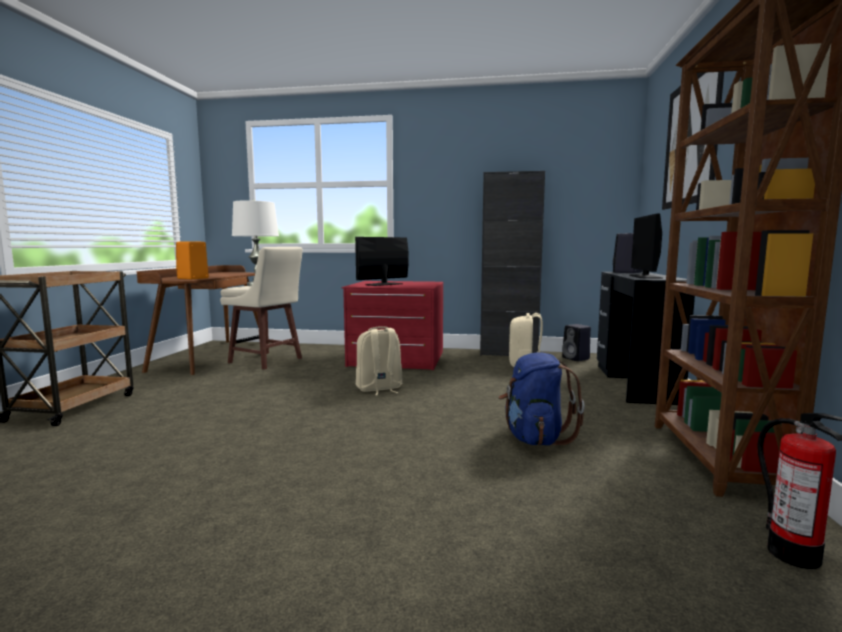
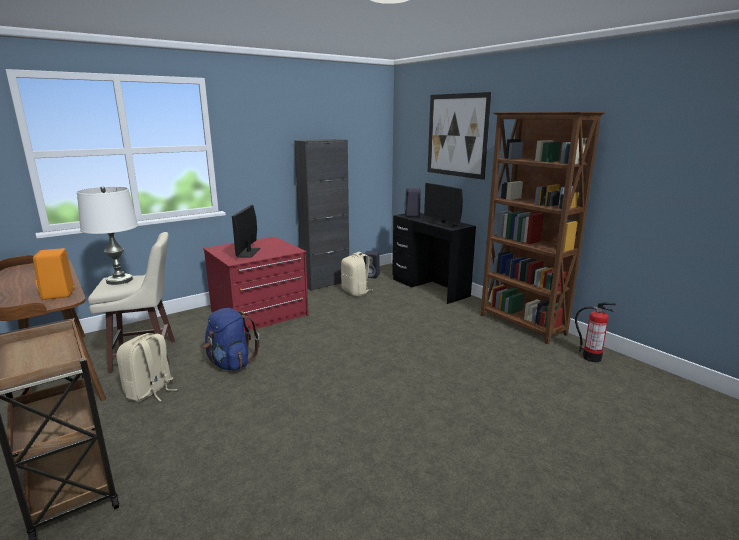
camera: 45 degrees left, 10 degrees up
(379, 389) = (308, 346): beige backpack -> beige backpack (150, 391)
(535, 438) = (452, 344): blue backpack -> blue backpack (230, 363)

